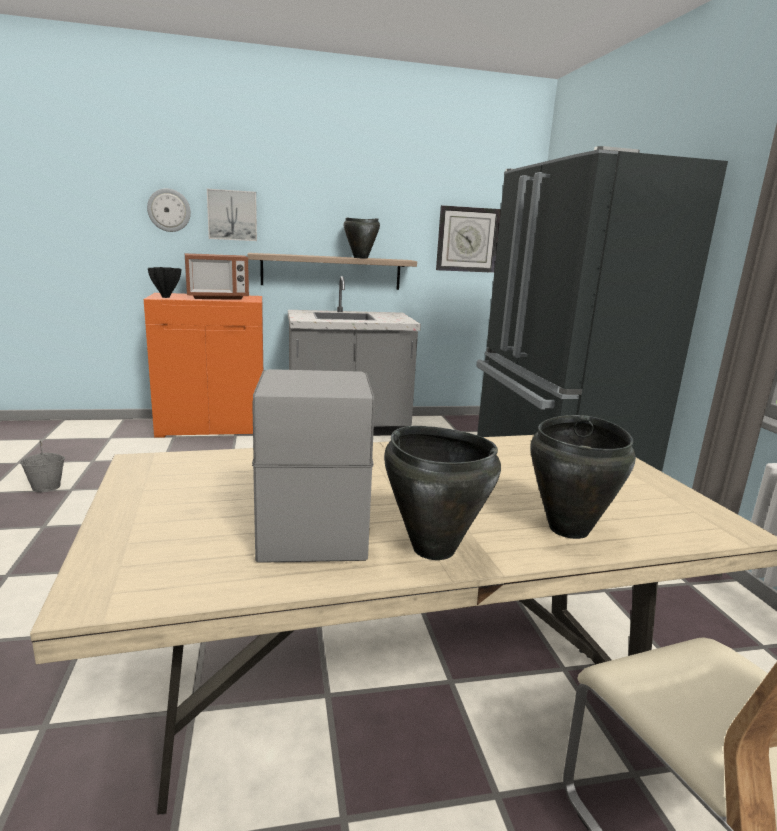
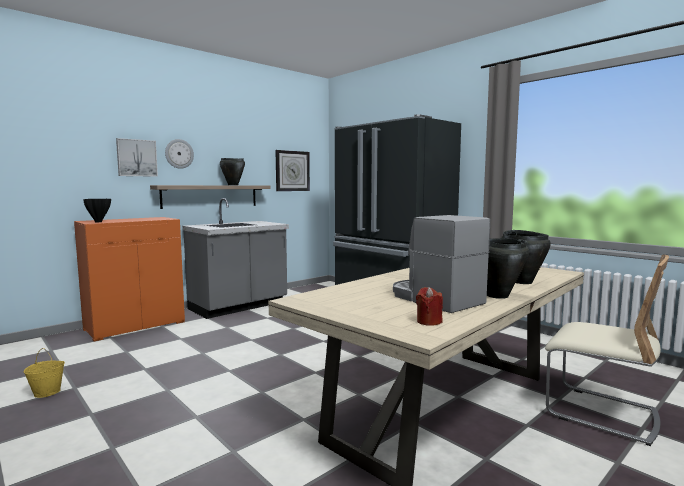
camera: 30 degrees left, 10 degrees down
(47, 487) = (47, 392): grey bucket -> yellow bucket
(169, 210) = (84, 154): wall clock -> wall clock (179, 154)
(179, 569) = (429, 321): none -> red candle
(217, 297) = (138, 219): microwave -> none

